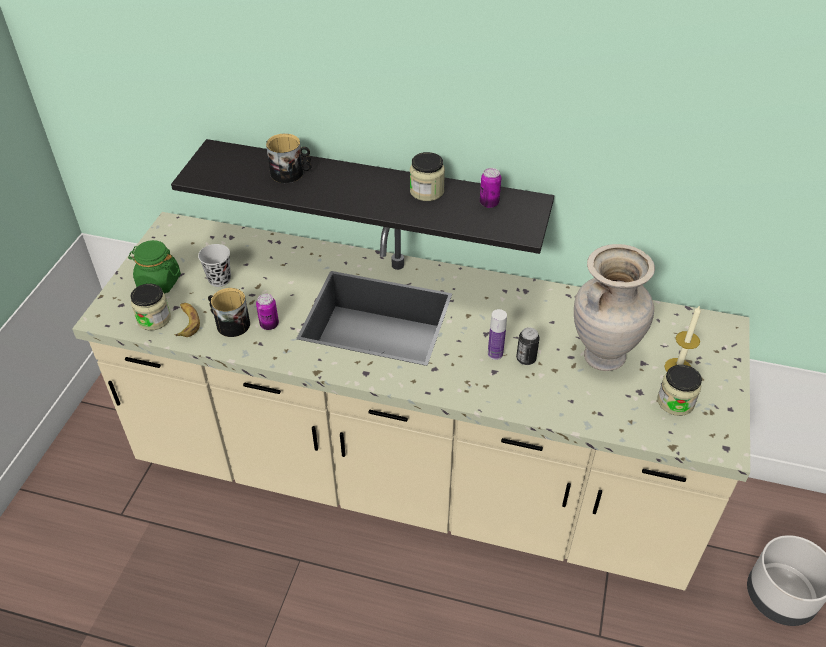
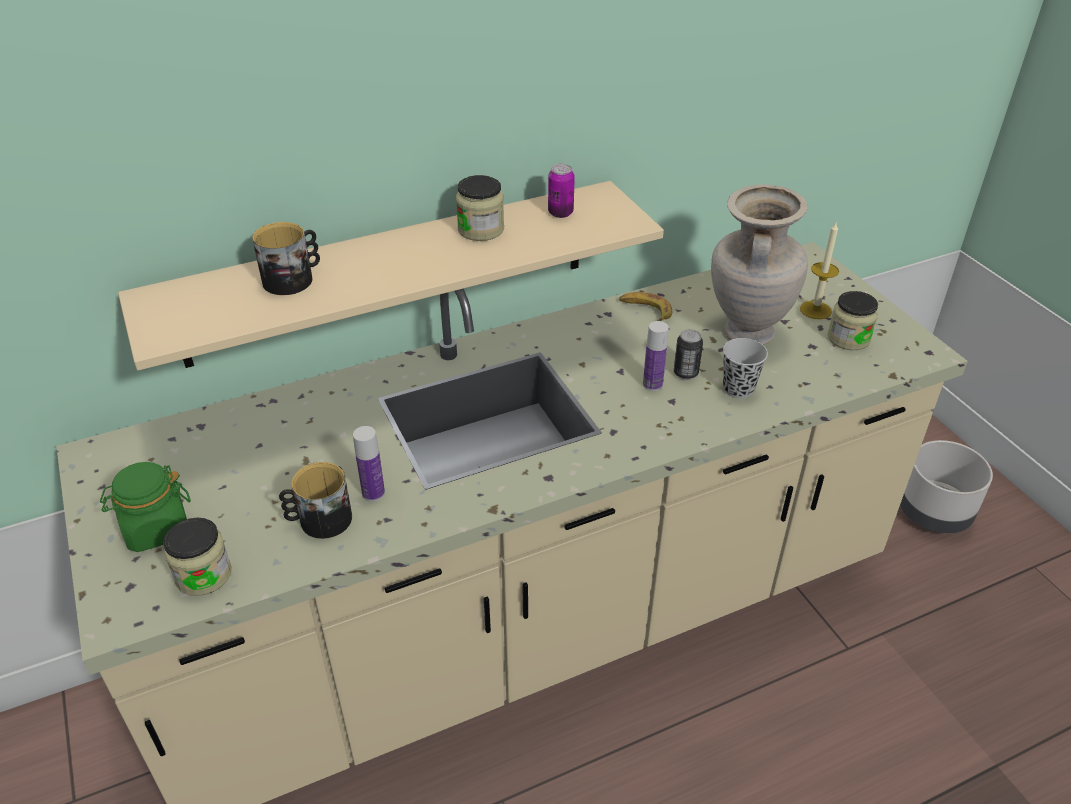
camera: 40 degrees left, 5 degrees down
(187, 322) = (257, 552): banana -> banana (645, 310)
(219, 279) = (243, 480): black cup -> black cup (738, 389)
(269, 325) = (373, 493): can -> bottle
(374, 194) = (389, 273): black shelf -> beige shelf

